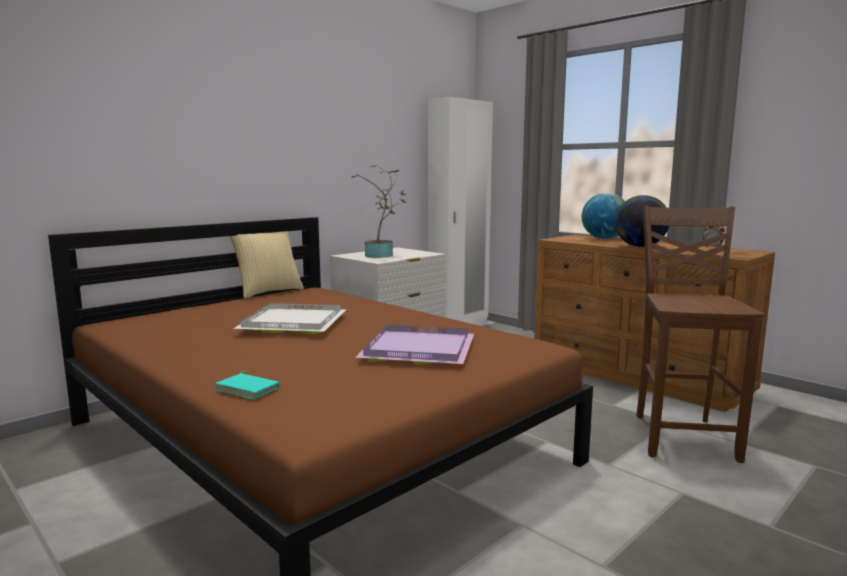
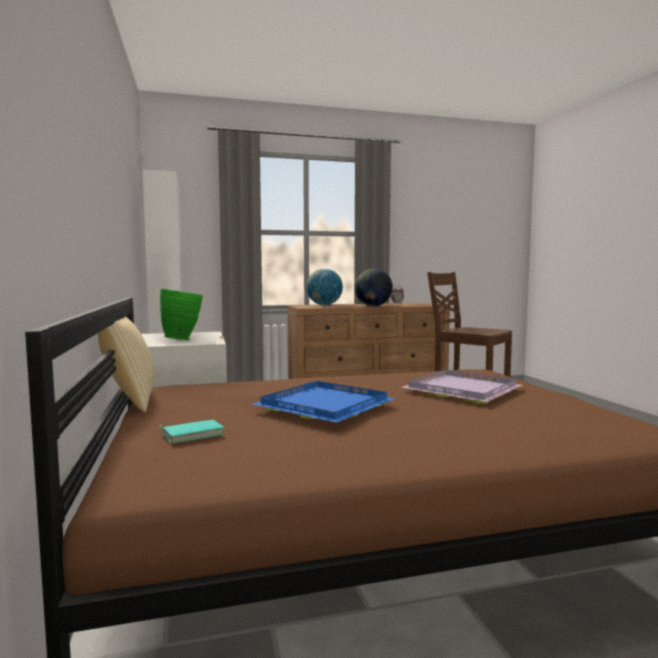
camera: 60 degrees left, 5 degrees down
(249, 388) = (553, 440): turquoise book -> turquoise book (193, 434)
(294, 323) = (327, 406): white tray -> blue tray
(382, 255) = (183, 339): potted plant -> green vase

